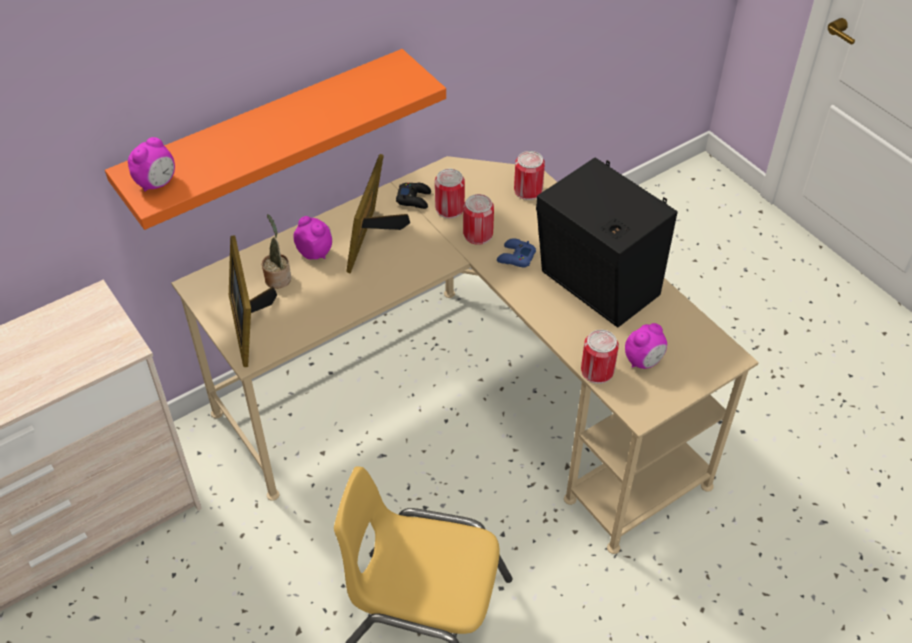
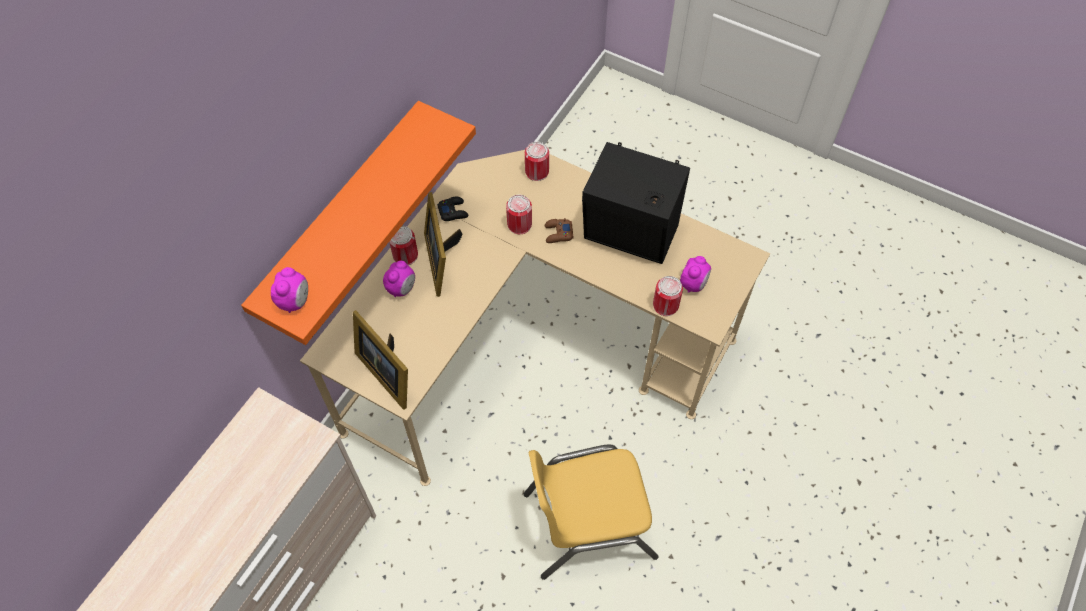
camera: 25 degrees left, 10 degrees up
(278, 277) = (385, 322): potted plant -> none
(315, 252) = (402, 288): alarm clock -> alarm clock turned 105 degrees clockwise
(449, 208) = (485, 210): can -> can (405, 255)
(515, 257) = (558, 233): blue game controller -> brown game controller

